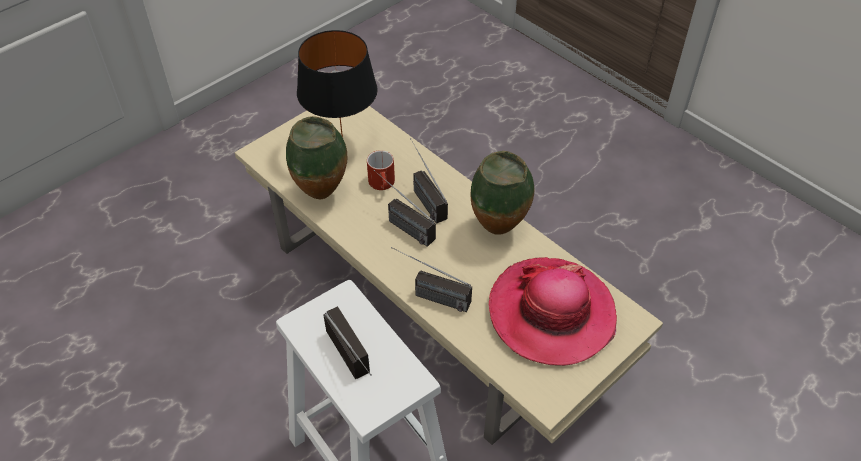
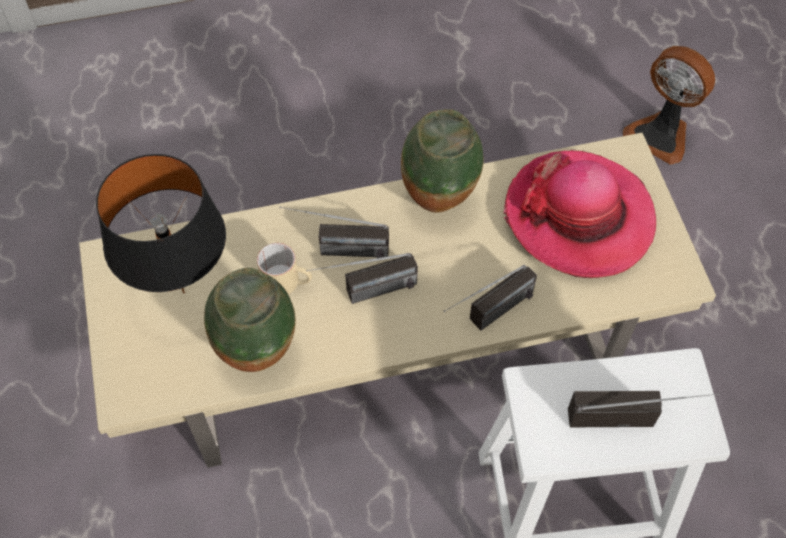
camera: 60 degrees left, 10 degrees up
(383, 184) = (288, 281): red mug -> beige mug
(738, 387) = (660, 134): none -> fan

